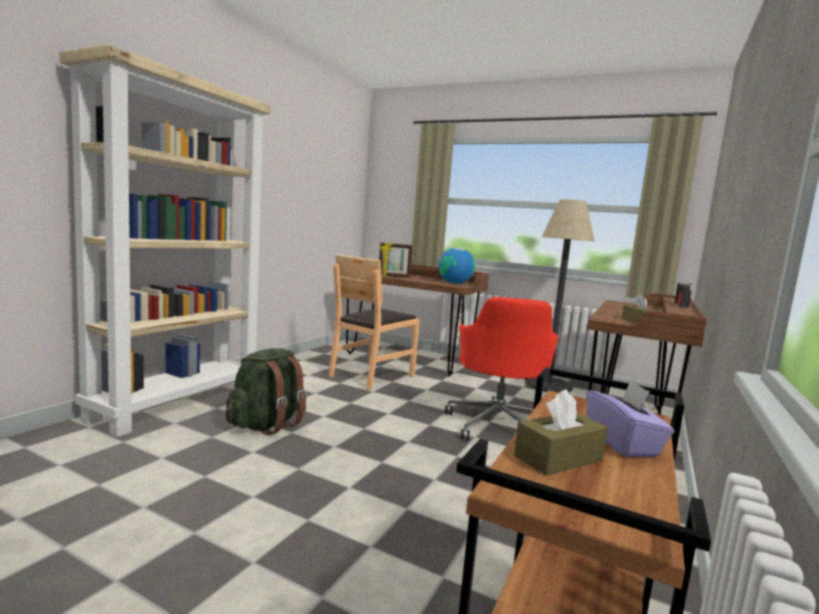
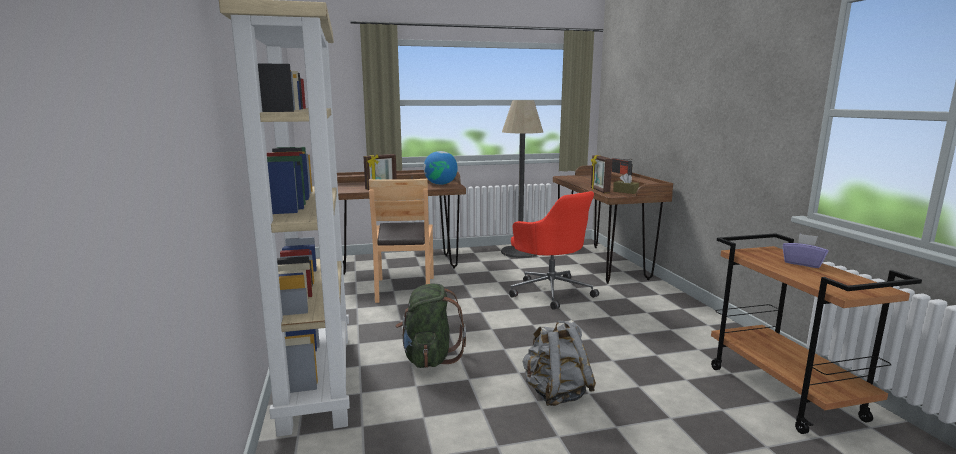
camera: 40 degrees left, 5 degrees up
(281, 501) = (556, 394): none -> grey backpack
(558, 458) = (813, 277): brown tissue box -> none
(604, 314) = (599, 191): none -> picture frame

